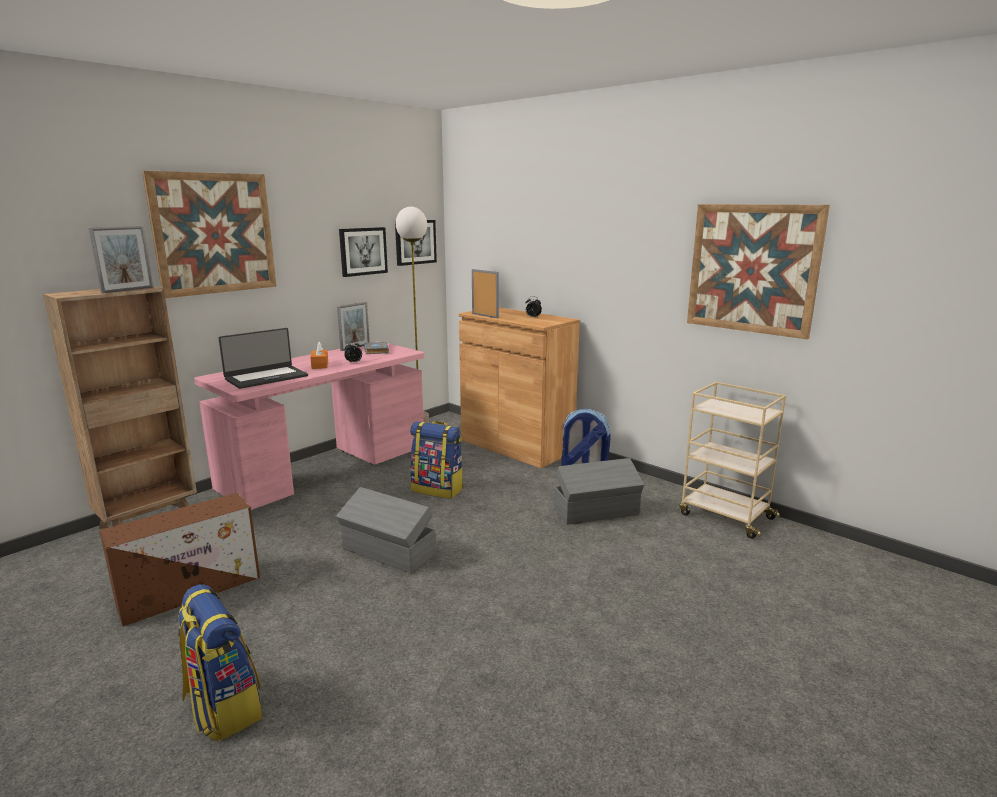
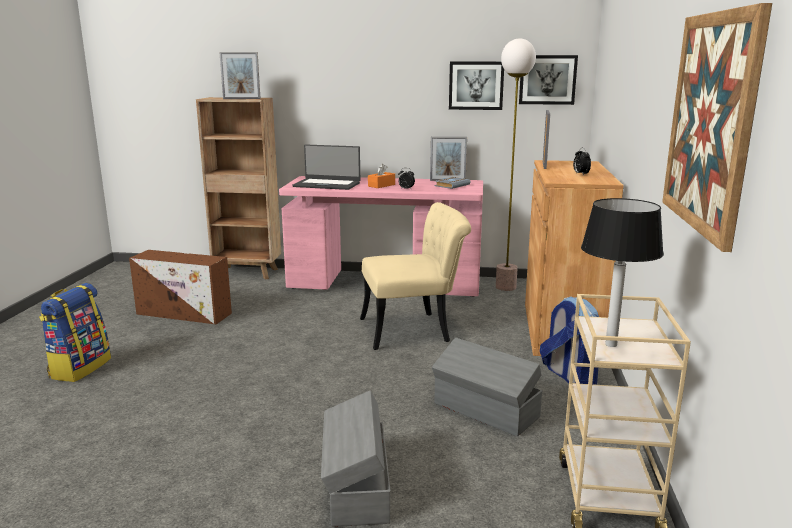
camera: 55 degrees right, 0 degrees up
(214, 233) = (329, 61): picture -> none
(388, 552) = (291, 348): grey storage box -> grey storage box (357, 486)
(438, 489) = (414, 329): backpack -> beige chair
(743, 413) = (611, 344): none -> table lamp

